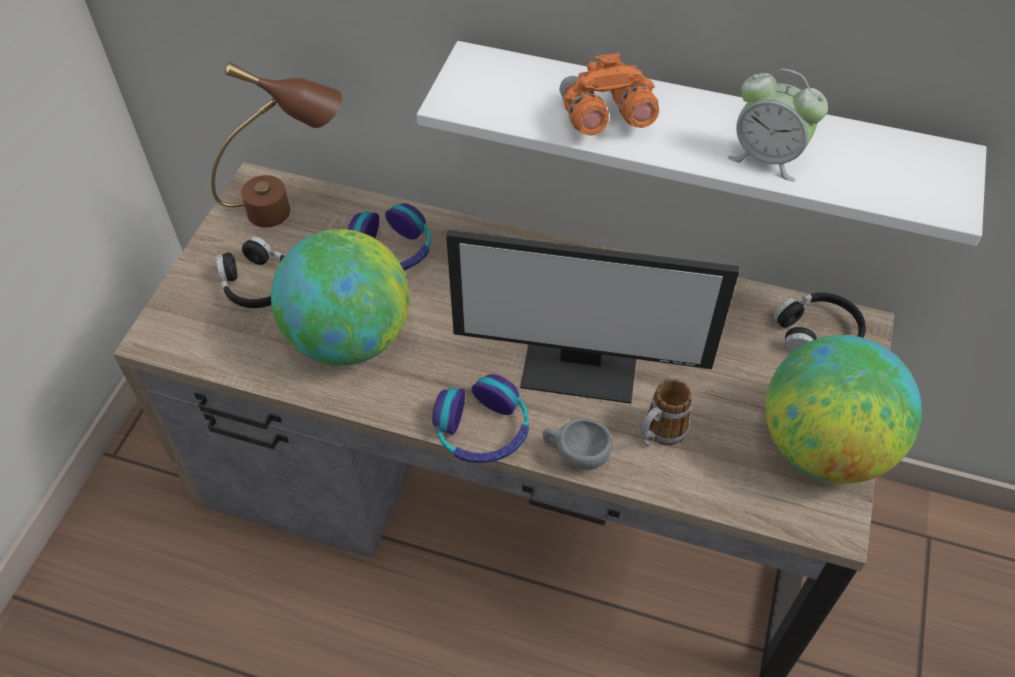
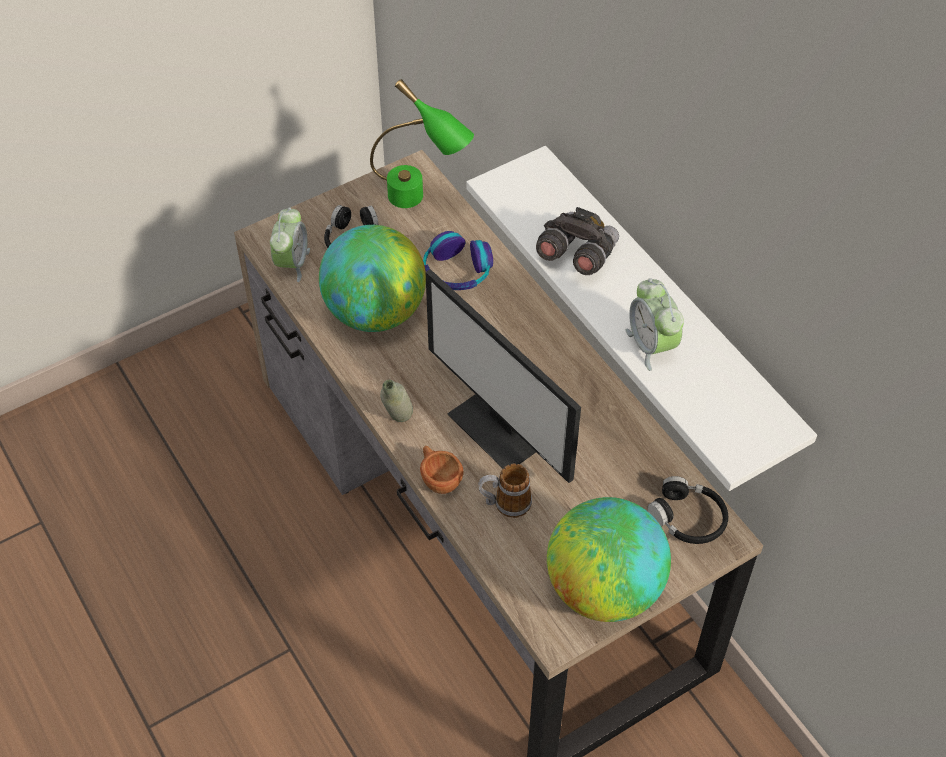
camera: 40 degrees right, 0 degrees up
(212, 345) = (292, 263): none -> alarm clock
(290, 208) = (421, 201): brown table lamp -> green table lamp
(482, 430) = (398, 423): headphones -> grey bottle
(575, 454) = (438, 478): grey cup -> brown cup
(604, 119) = (576, 255): orange binoculars -> grey binoculars

